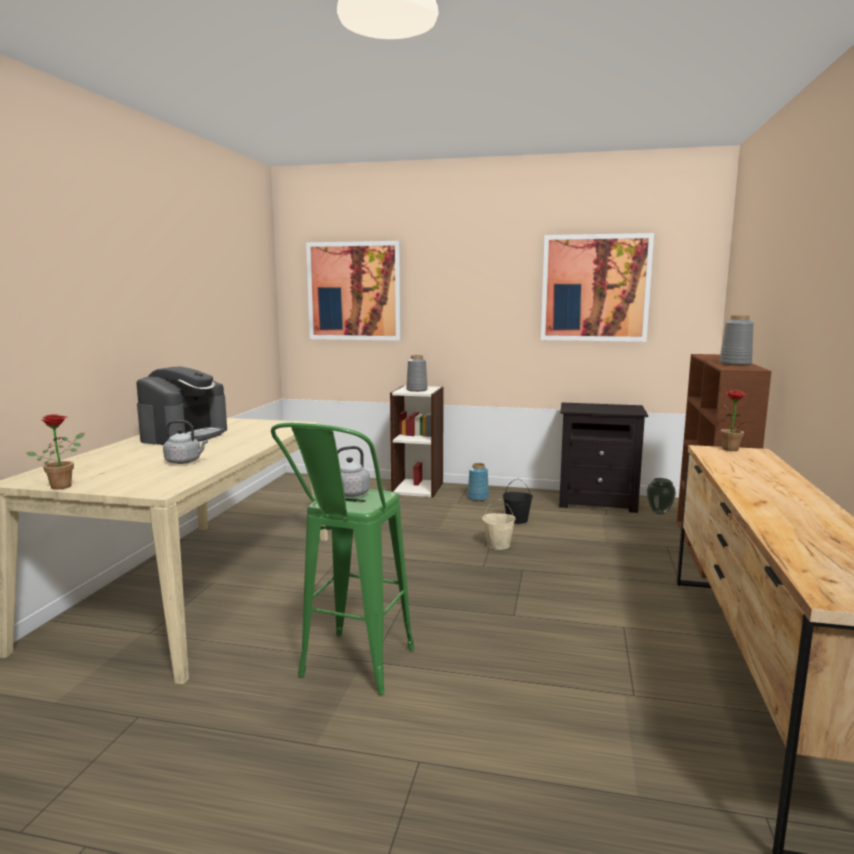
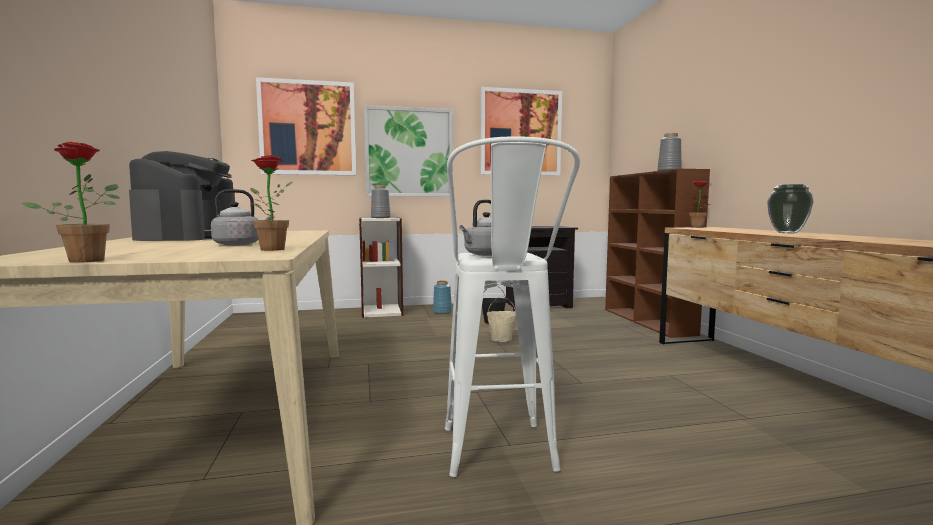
camera: 25 degrees left, 5 degrees down
(183, 476) = (268, 249): none -> potted plant
(350, 672) = (501, 459): green stool -> white stool
(458, 315) = (409, 152): none -> picture
(659, 513) = (587, 306): vase -> vase (787, 233)

